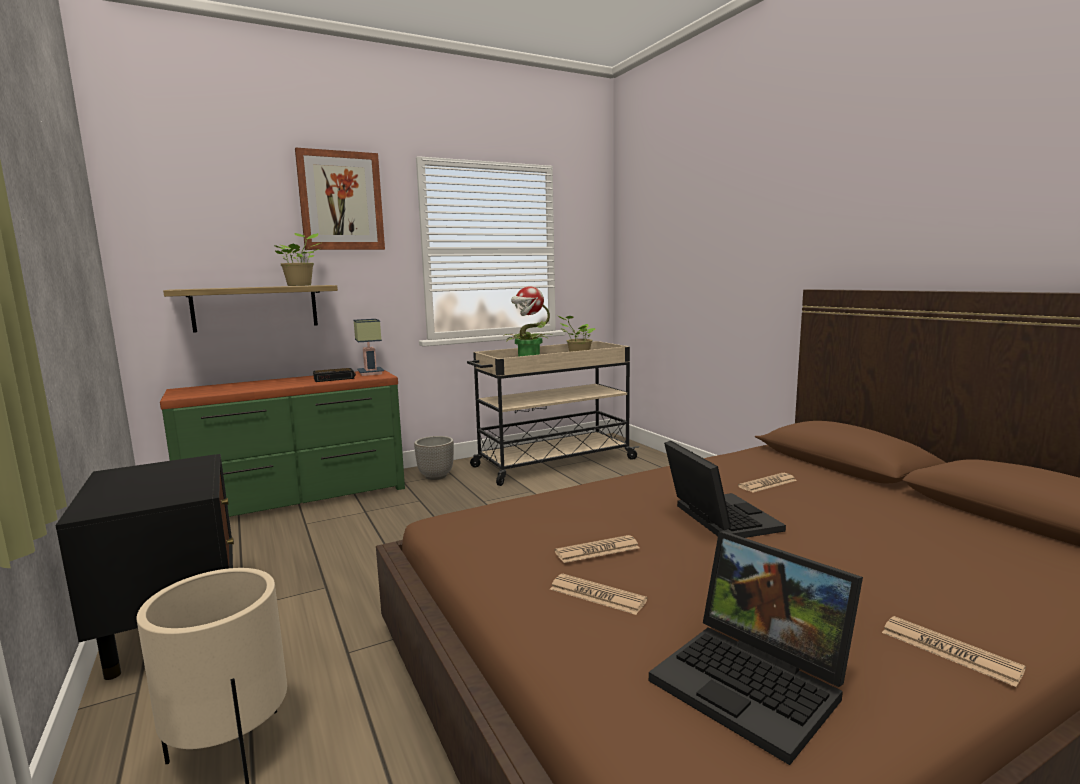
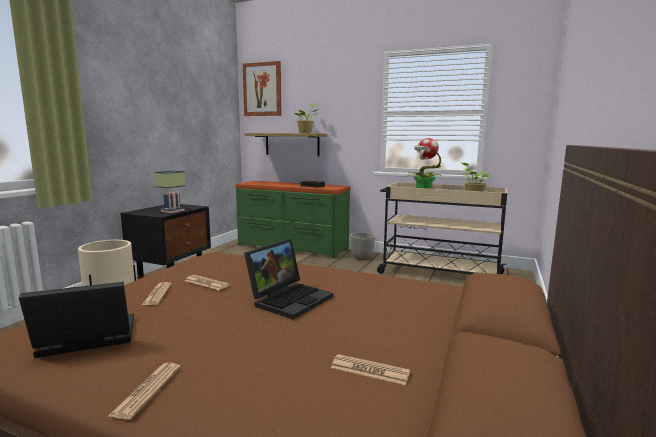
camera: 50 degrees right, 0 degrees up
(341, 201) = (337, 84): picture -> picture (262, 89)
(372, 373) = (335, 186): table lamp -> table lamp (172, 211)
(755, 683) = (84, 340): laptop -> laptop turned 60 degrees clockwise
(767, 483) = (385, 302): newspaper -> newspaper (370, 370)

